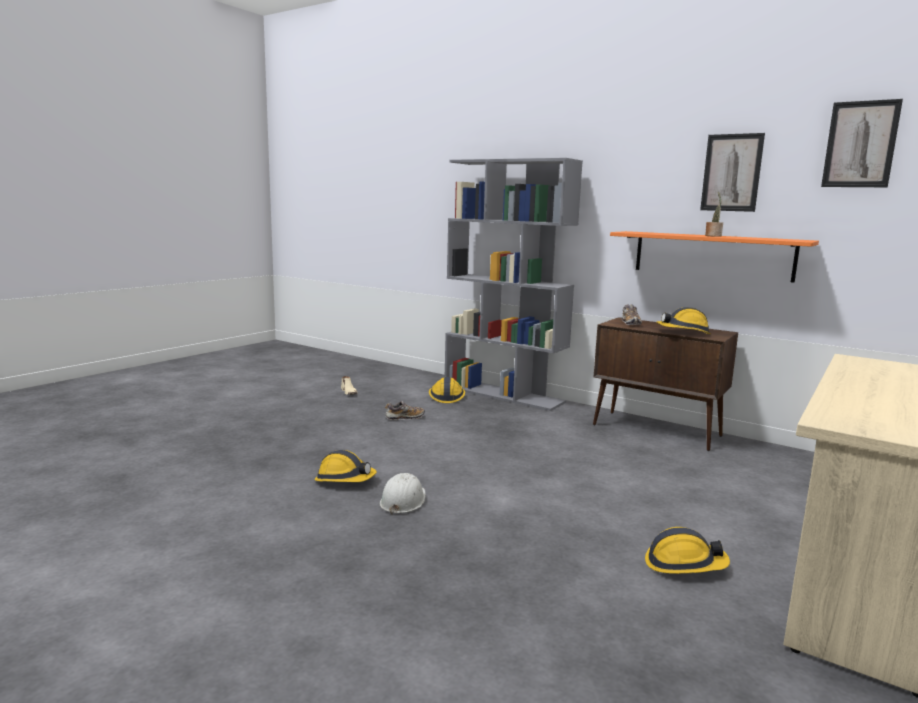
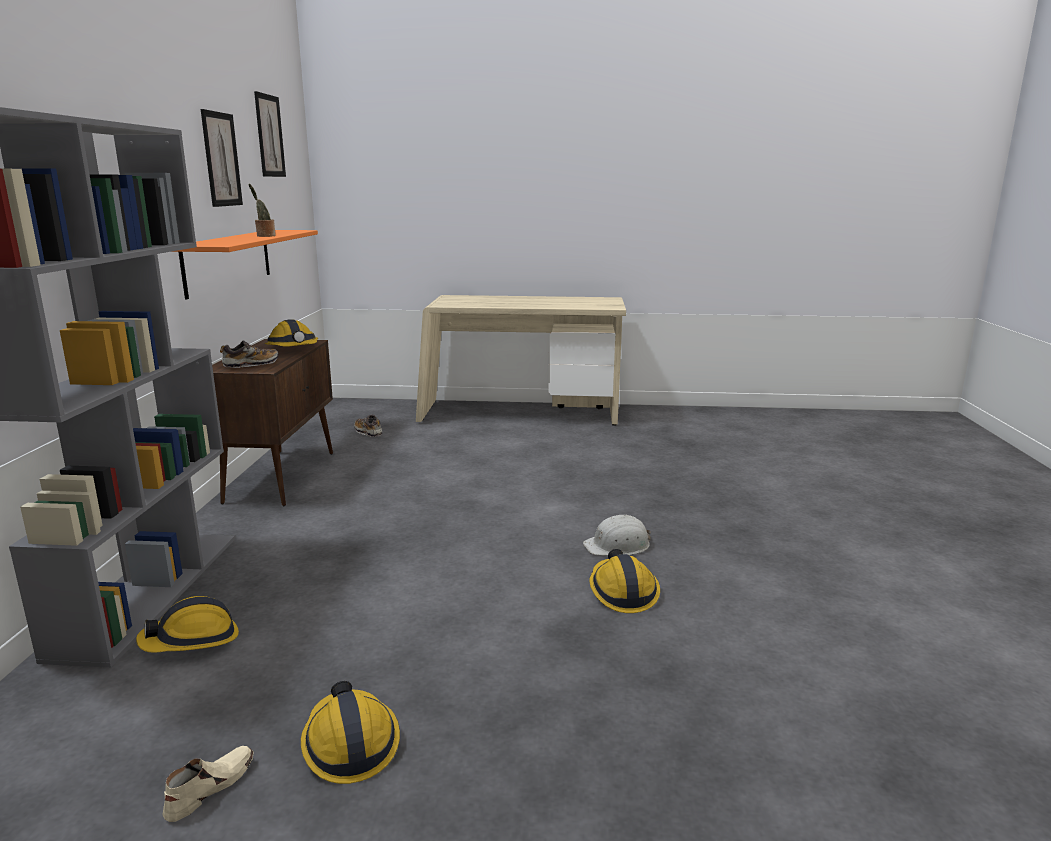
camera: 120 degrees left, 5 degrees up
(404, 418) = (356, 638): shoe -> shoe (368, 432)
(683, 565) = (566, 446): hard hat -> hard hat (350, 743)

